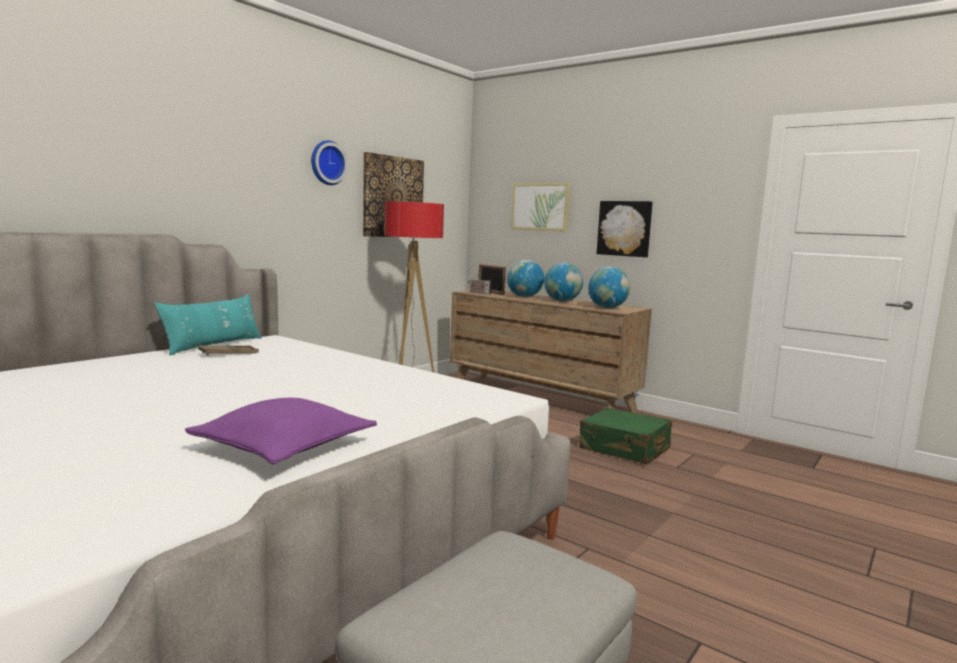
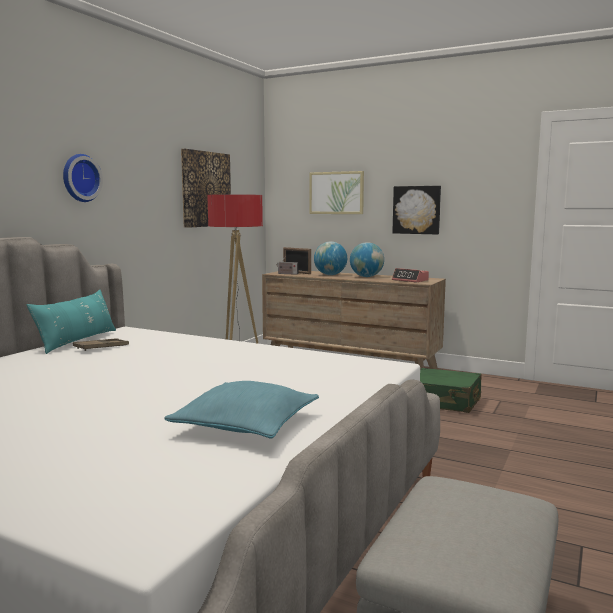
camera: 10 degrees left, 0 degrees up
(284, 446) = (246, 424): purple pillow -> turquoise pillow
(326, 163) = (151, 160): wall clock -> wall clock (79, 178)
(607, 308) = (410, 280): globe -> alarm clock

